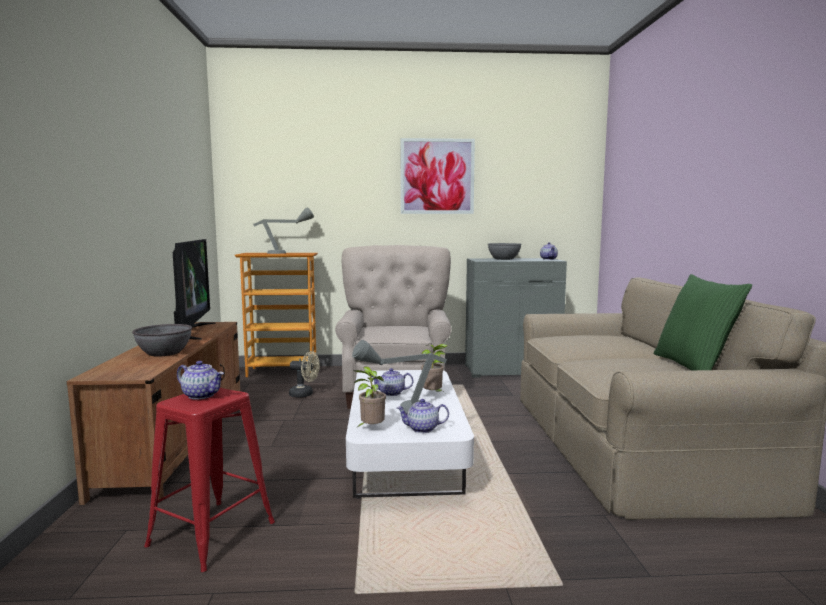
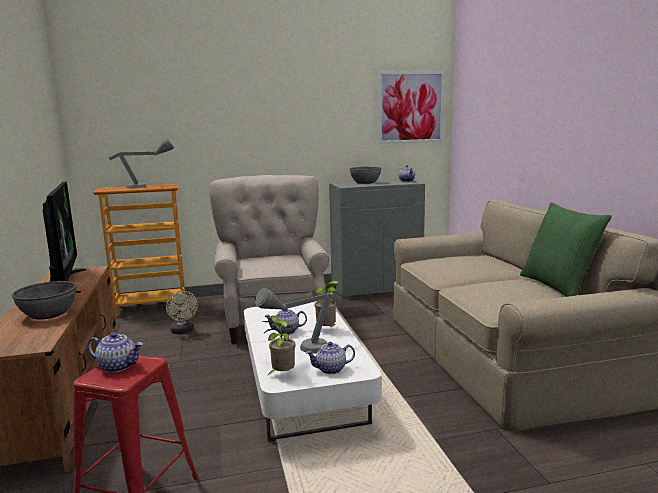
camera: 10 degrees left, 5 degrees up
(305, 394) = (183, 331): beige fan -> beige fan turned 60 degrees clockwise
(437, 176) = (296, 102): picture -> picture (411, 107)

